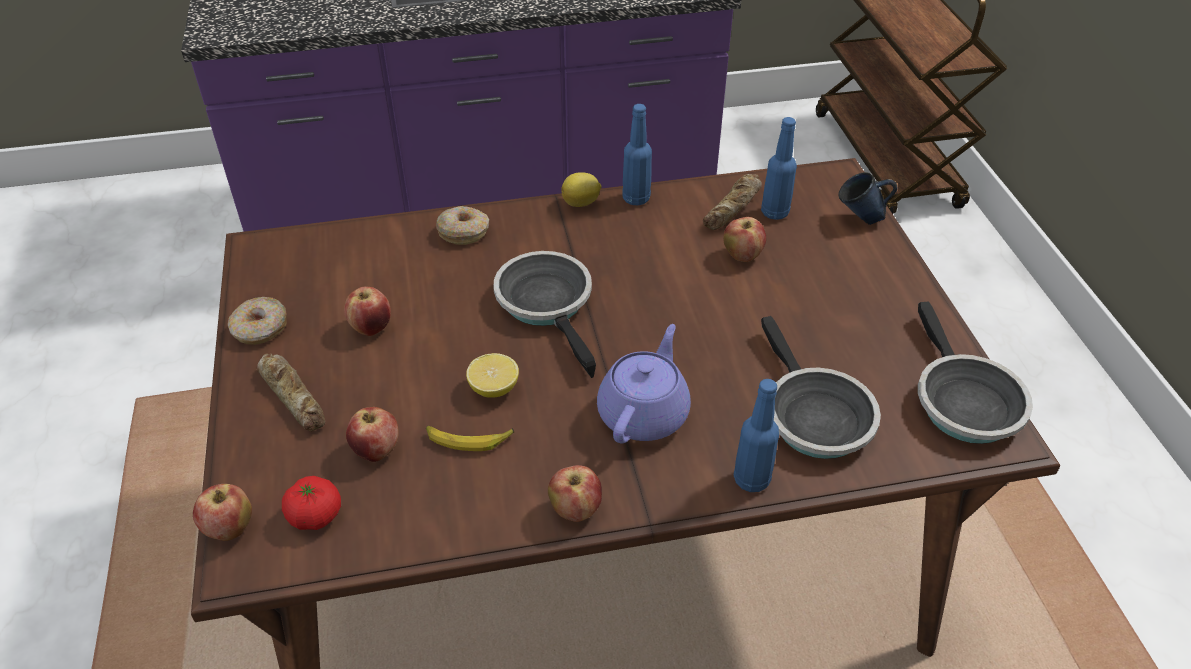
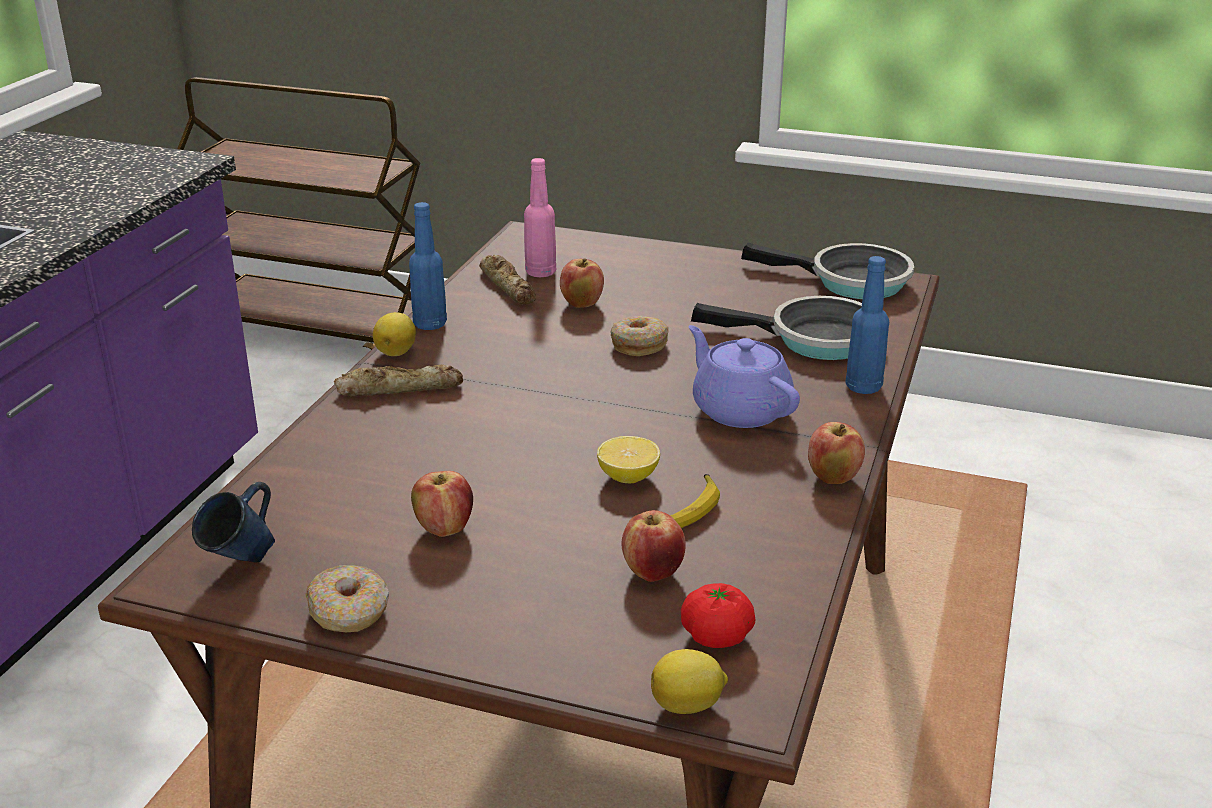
camera: 60 degrees left, 15 degrees down
(230, 529) = (688, 706): apple -> lemon
(293, 396) = (504, 611): bread -> bread (399, 388)
(464, 232) = (350, 429): donut -> donut (639, 344)
(548, 305) = (535, 414): frying pan -> none
(775, 212) = (540, 272): blue bottle -> pink bottle
(861, 220) = (598, 244): blue mug -> blue mug (242, 564)

